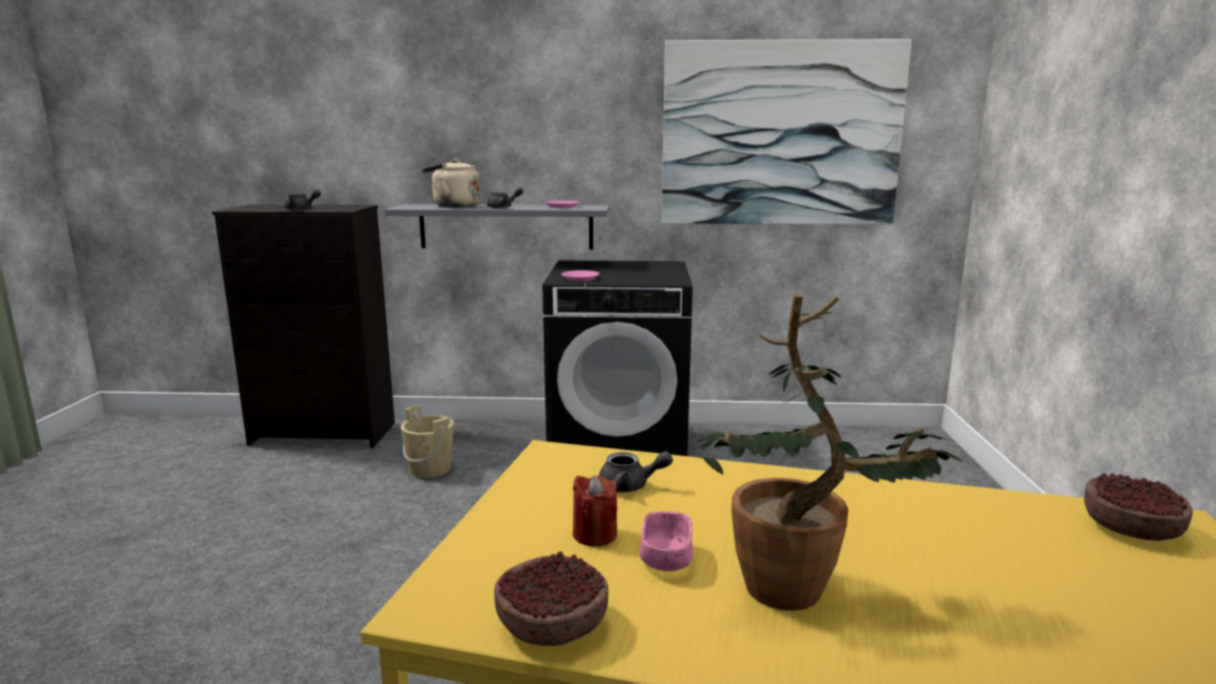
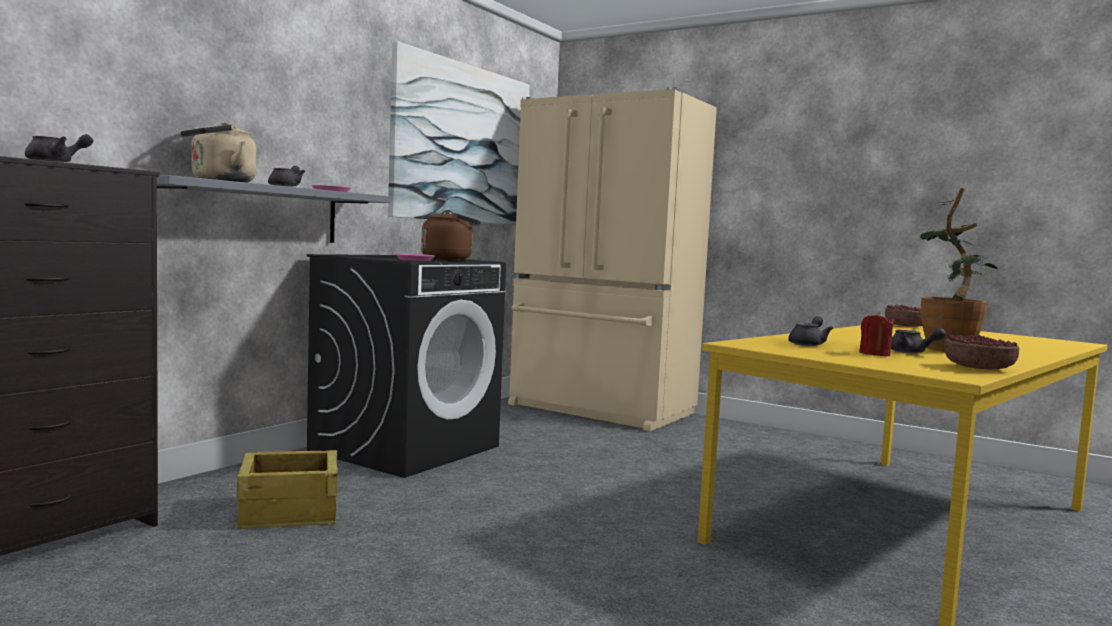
camera: 60 degrees left, 10 degrees down
(430, 469) = (288, 512): beige bucket -> crate
(637, 278) = (449, 259): none -> brown kettle
(666, 559) = (911, 353): pink bowl -> grey teapot
(919, 478) = (599, 410): none -> beige fridge

